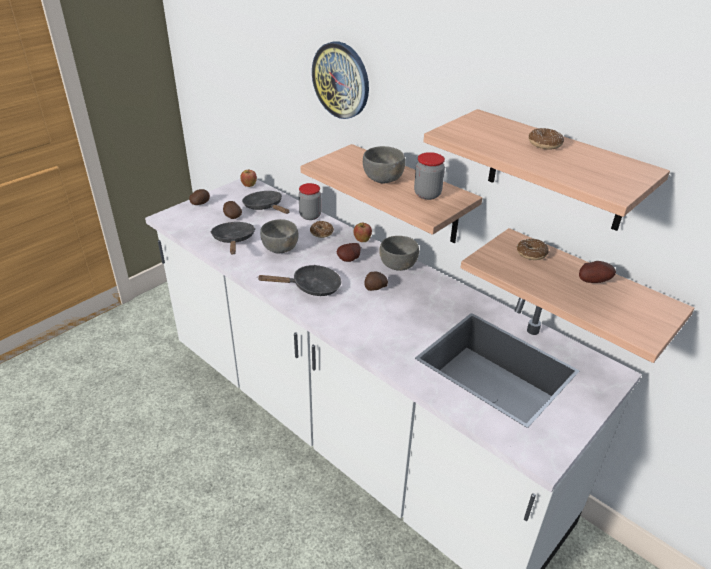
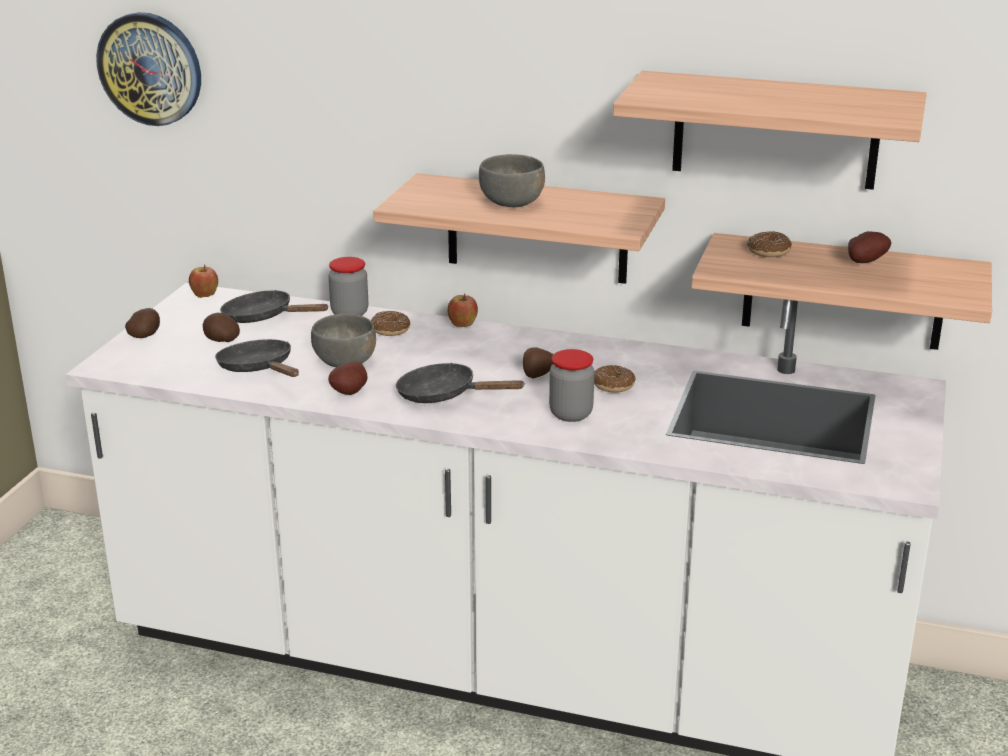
camera: 25 degrees left, 10 degrees down
(311, 287) = (444, 395): black frying pan -> black frying pan turned 120 degrees counterclockwise
(341, 80) = (389, 74): wall clock -> wall clock (150, 68)
(350, 260) = (468, 352): potato -> potato (351, 393)
(397, 264) = (542, 341): grey bowl -> none
(427, 194) = (592, 208): jar -> jar (571, 414)
(544, 144) = (768, 90): donut -> donut (613, 385)

